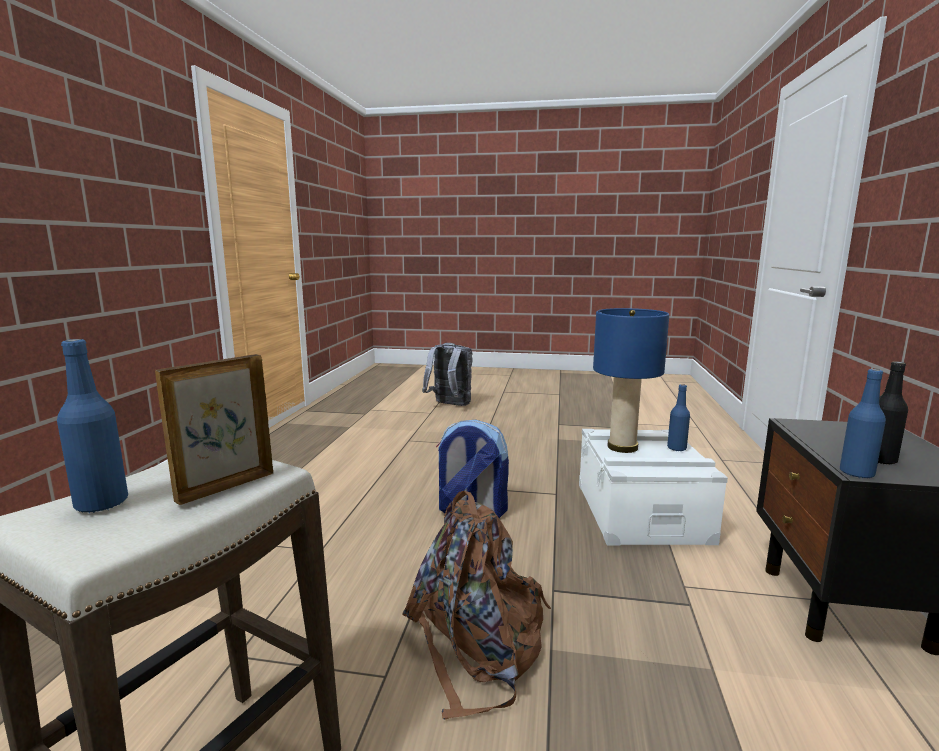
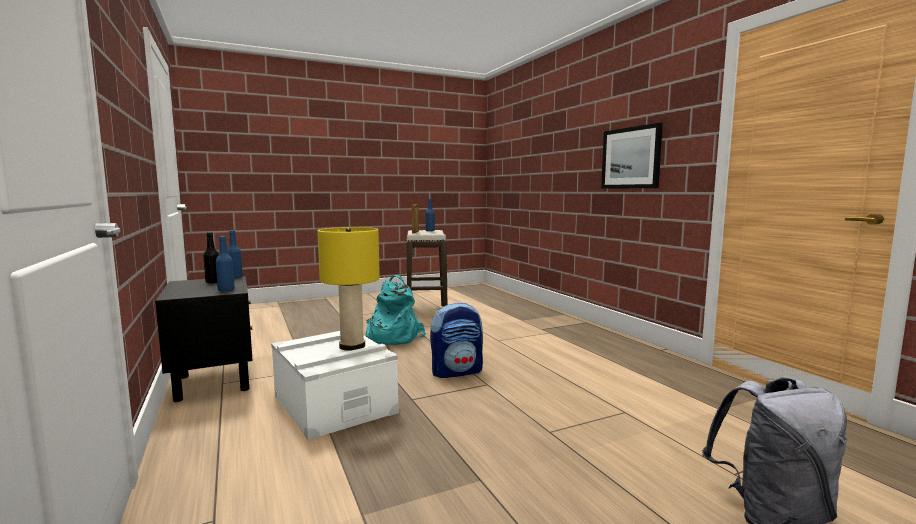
camera: 145 degrees right, 5 degrees down
(103, 206) = (631, 158): none -> picture
(477, 644) = (391, 337): brown backpack -> turquoise backpack
(622, 447) = (352, 346): blue table lamp -> yellow table lamp
(676, 448) = (305, 356): blue bottle -> blue bottle (226, 290)

